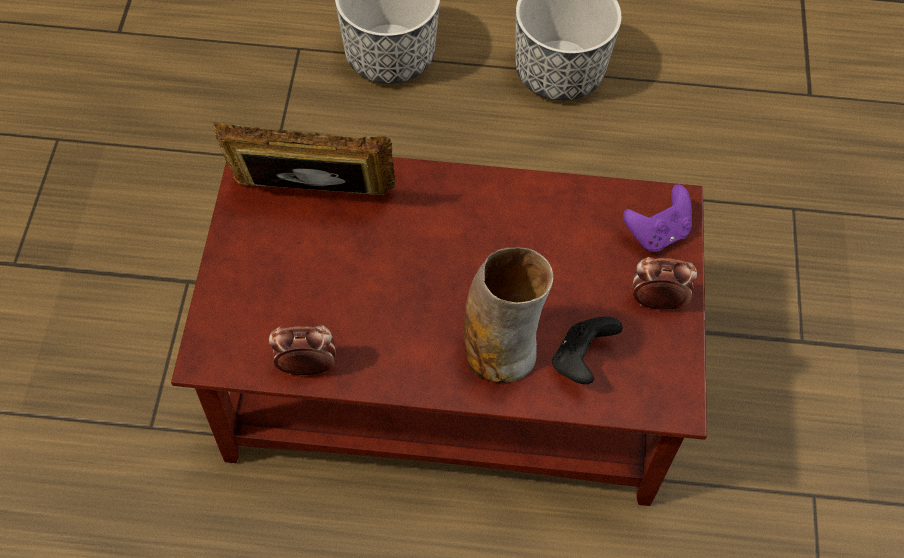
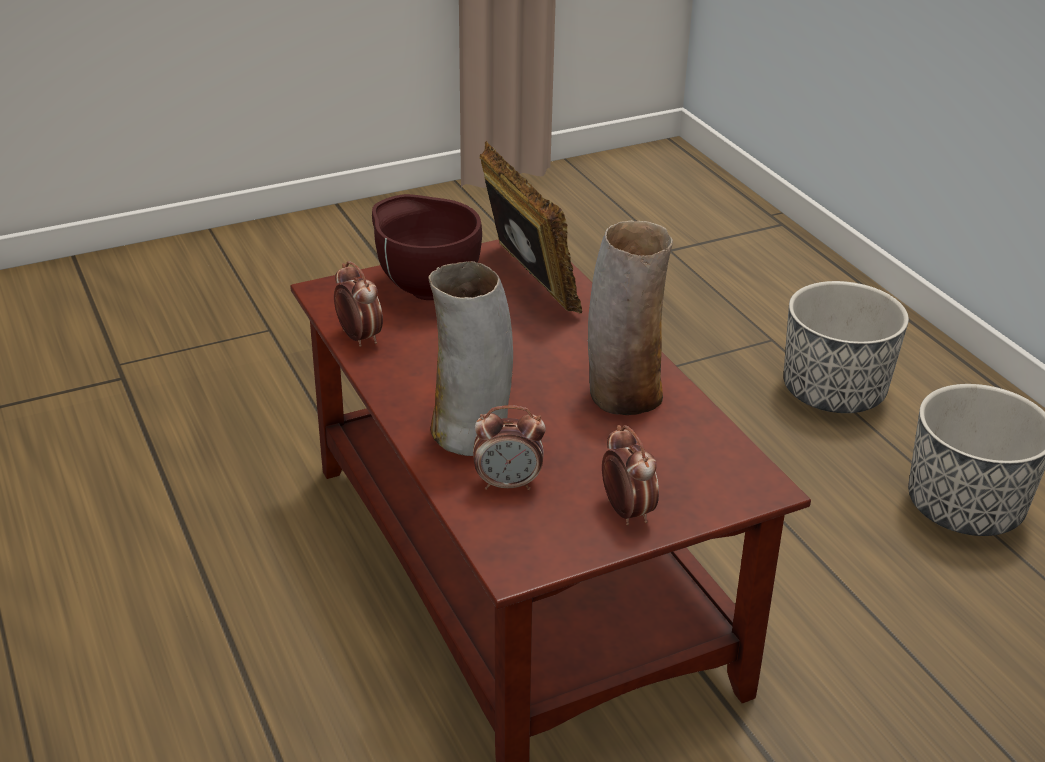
camera: 60 degrees right, 25 degrees down
(264, 277) = (425, 289): none -> brown bowl
(519, 224) = (623, 396): none -> vase
(581, 359) = (508, 484): black game controller -> alarm clock
(657, 233) = (712, 485): purple game controller -> none

